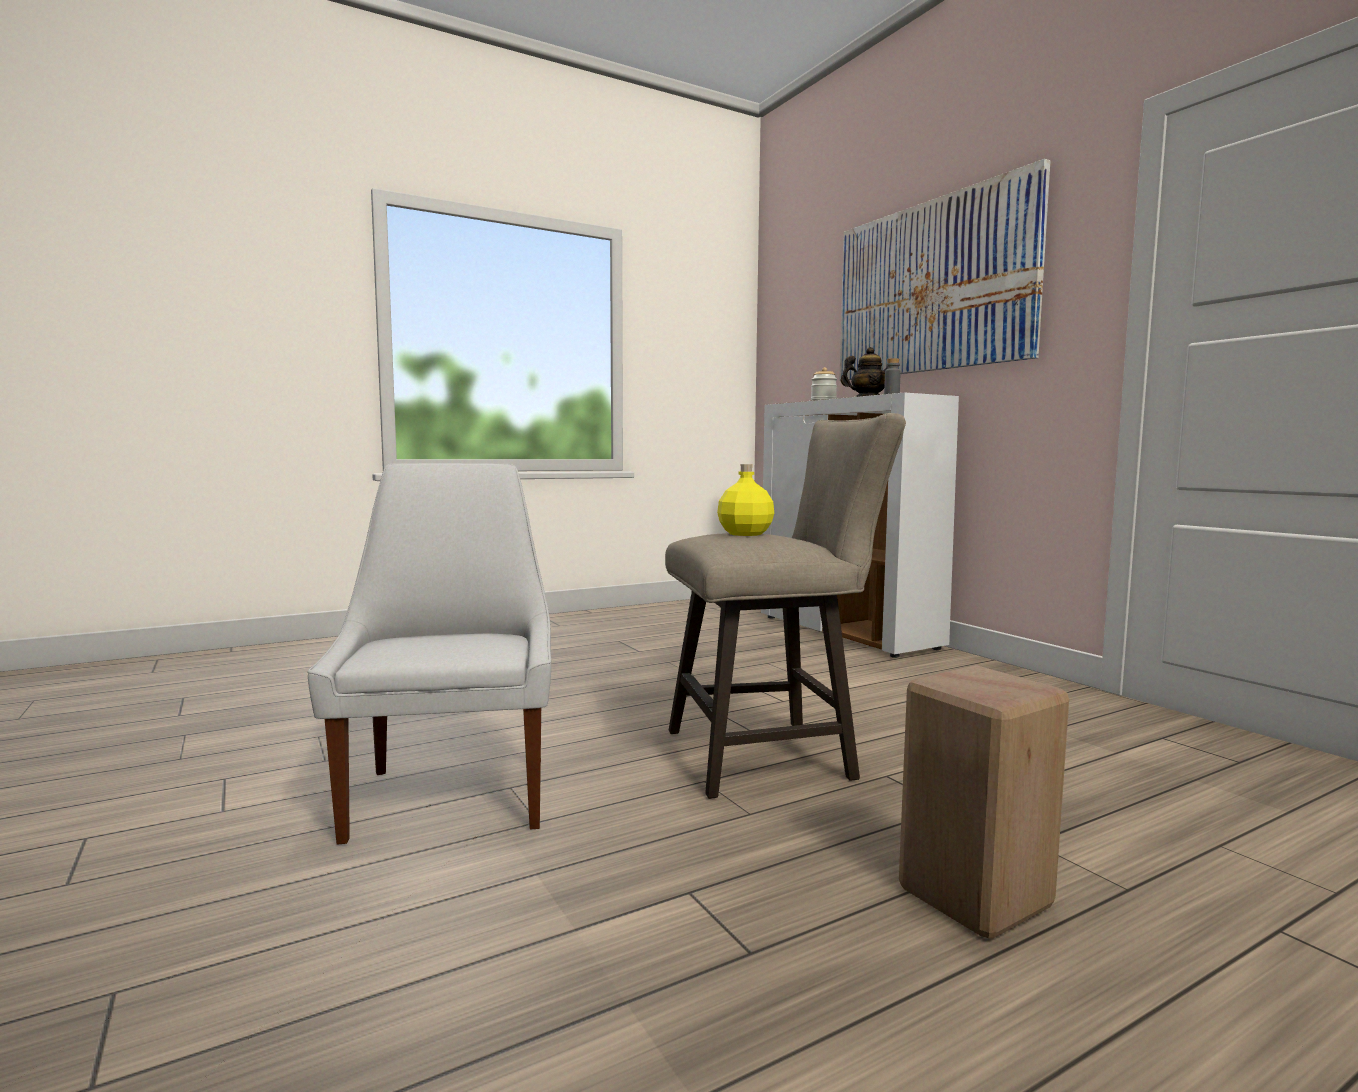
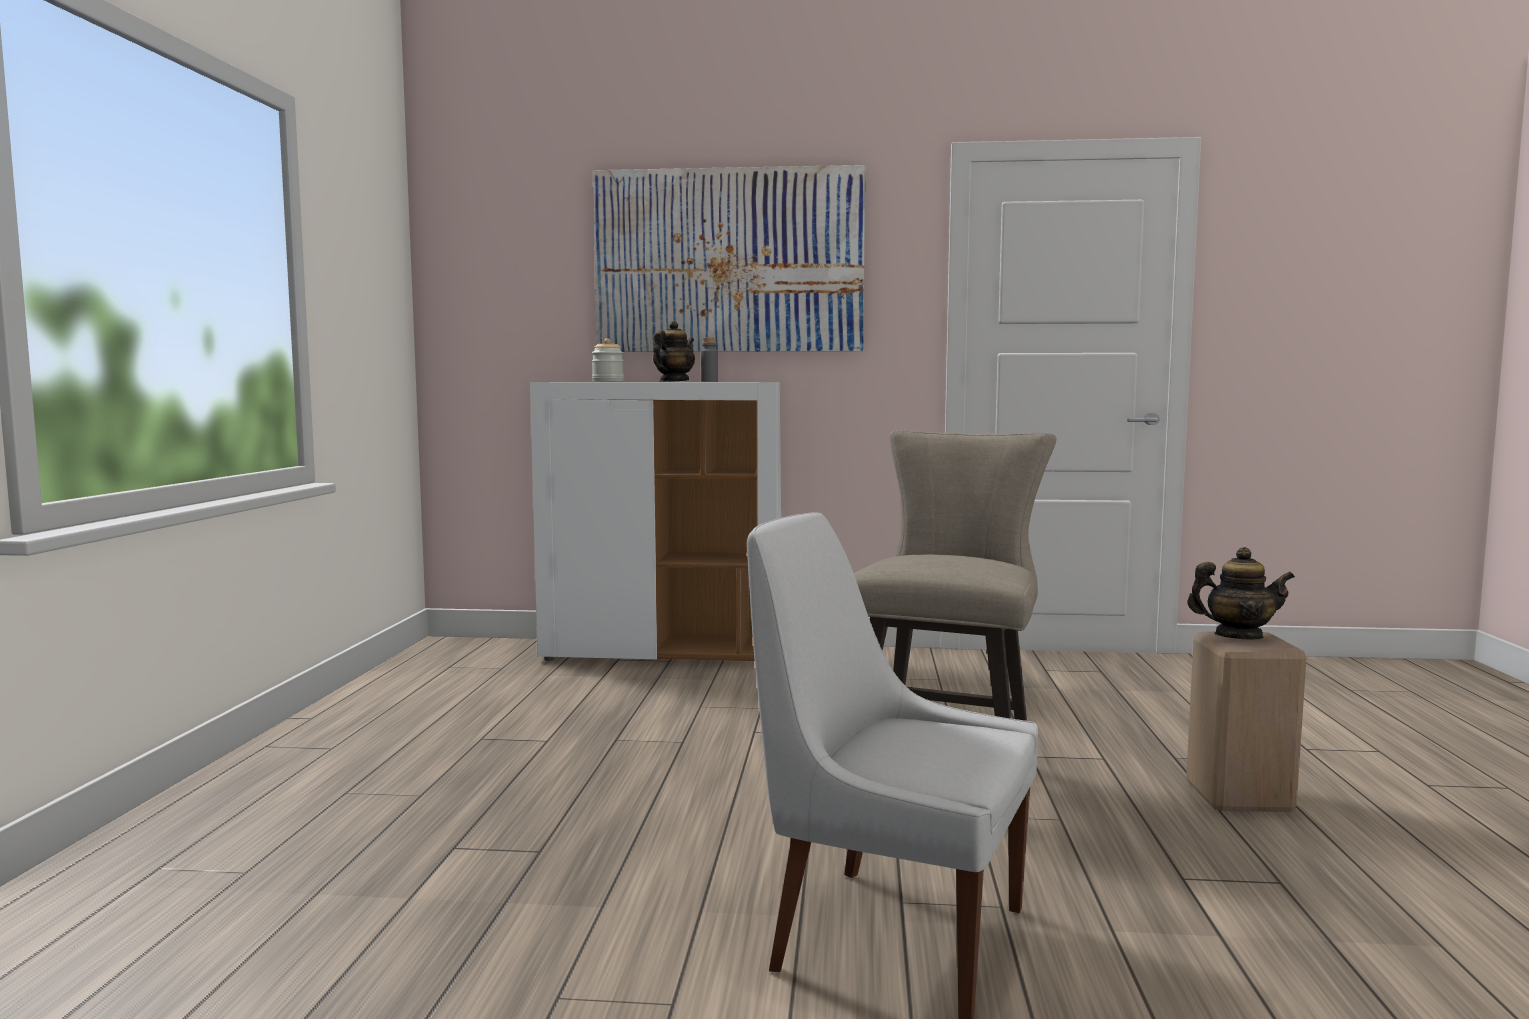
camera: 55 degrees left, 0 degrees up
(745, 534) = (939, 557): yellow bottle -> none
(988, 677) = (1238, 636): none -> teapot

